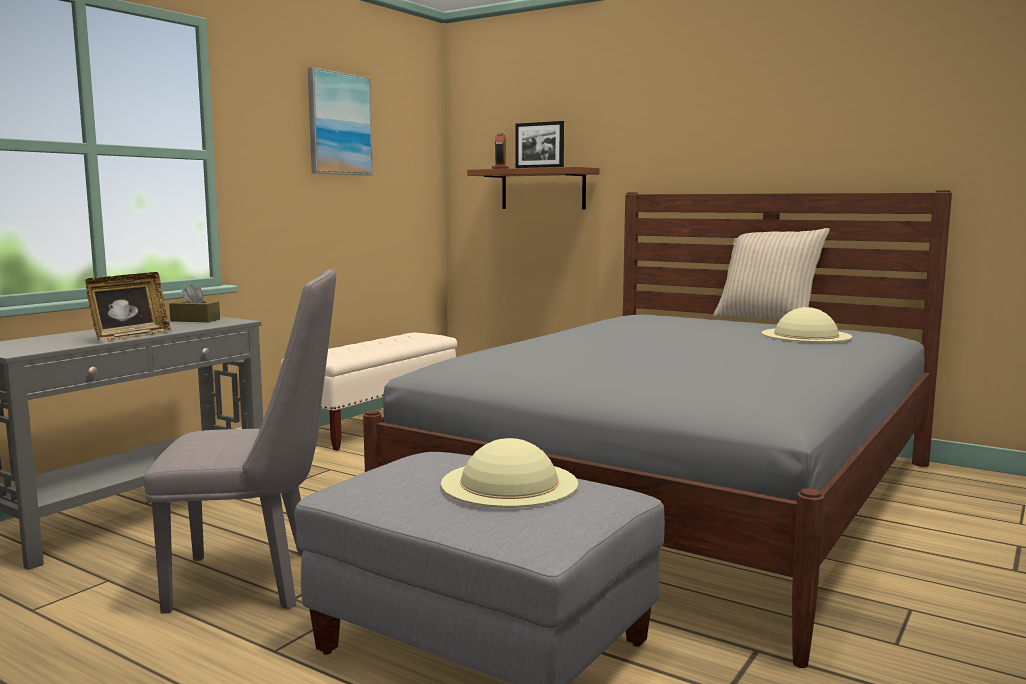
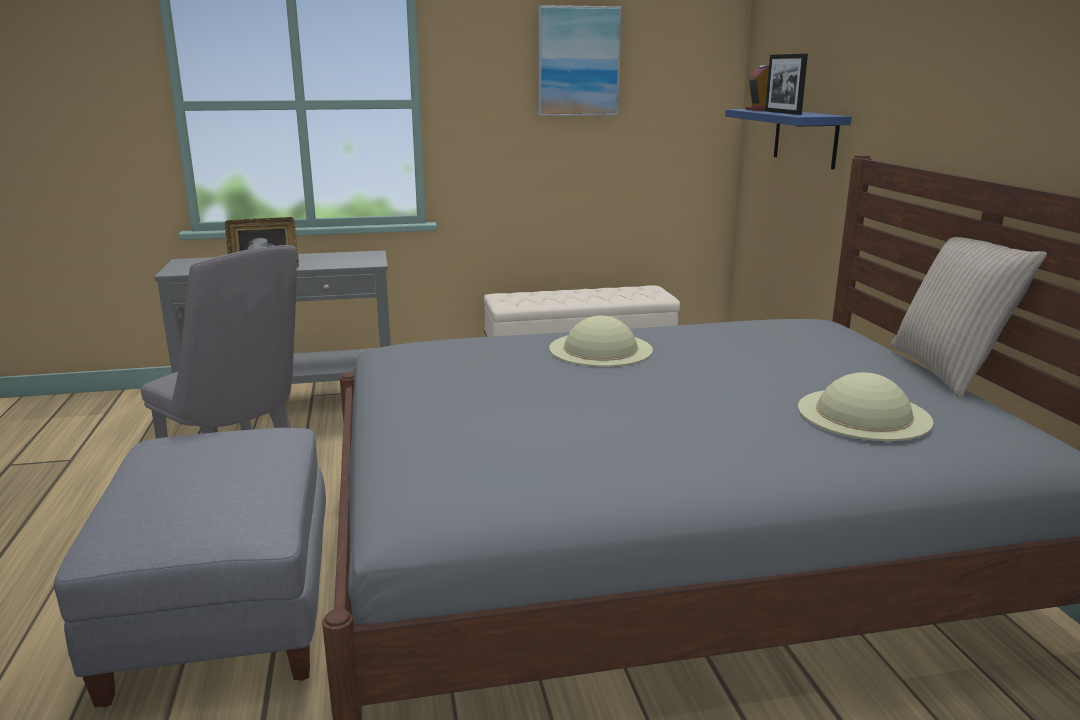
camera: 45 degrees right, 10 degrees up
(195, 320) = (355, 256): brown tissue box -> none
(509, 483) = (214, 485): beige hat -> beige hat (601, 349)
(543, 189) = (805, 137): brown shelf -> blue shelf

